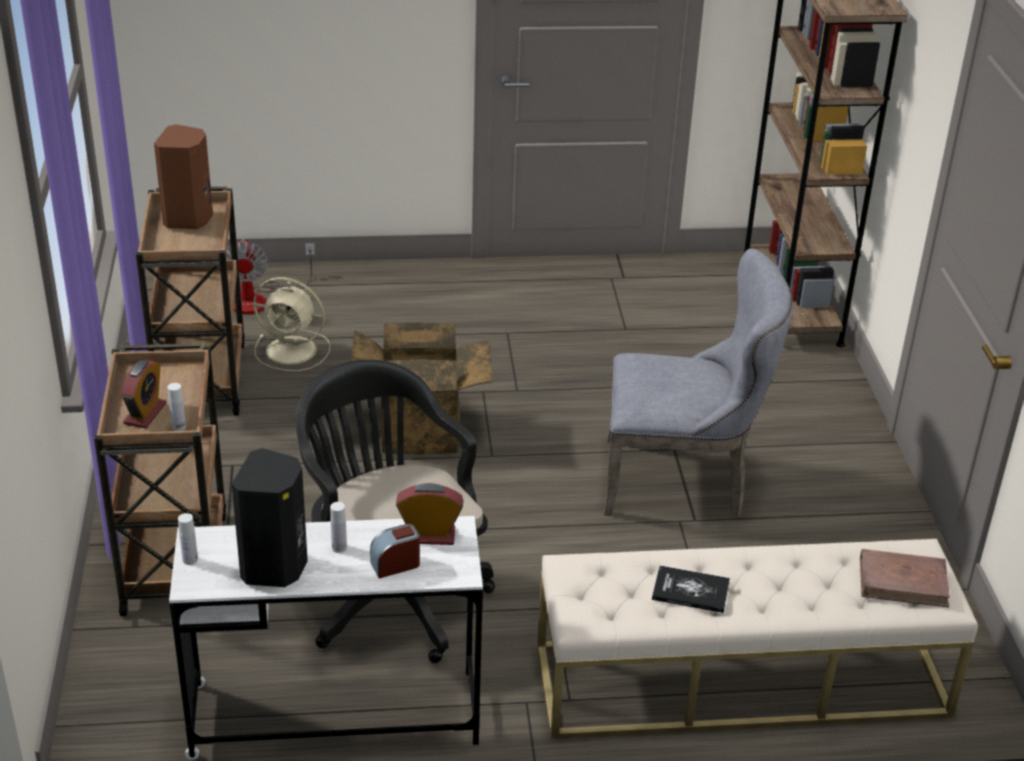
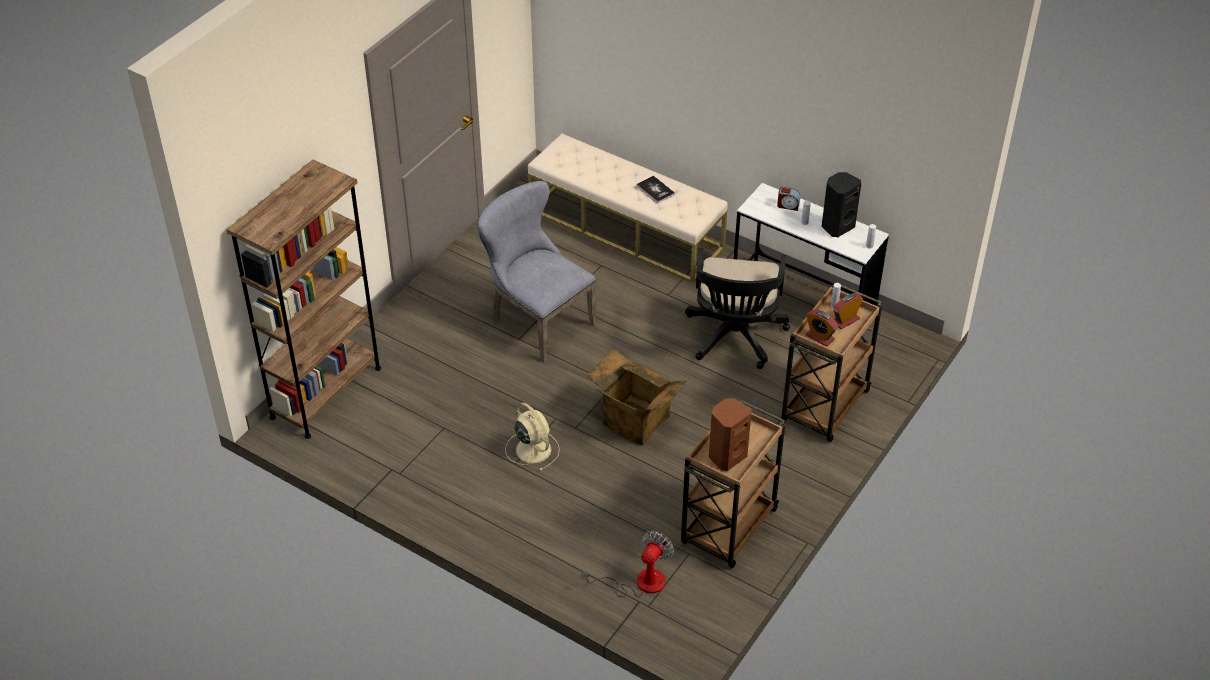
camera: 140 degrees left, 10 degrees up
(293, 351) = (655, 521): beige fan -> beige fan (532, 448)
(429, 536) = (763, 210): alarm clock -> alarm clock (820, 337)
(903, 582) = (569, 153): brown book -> none

